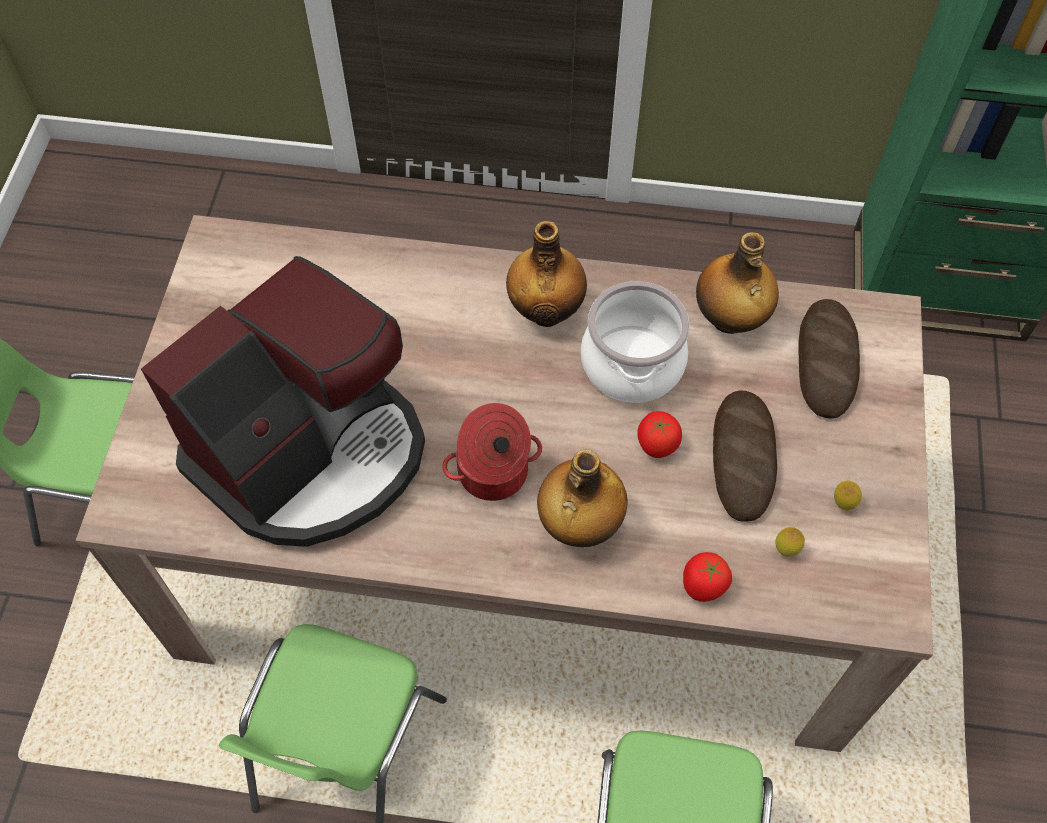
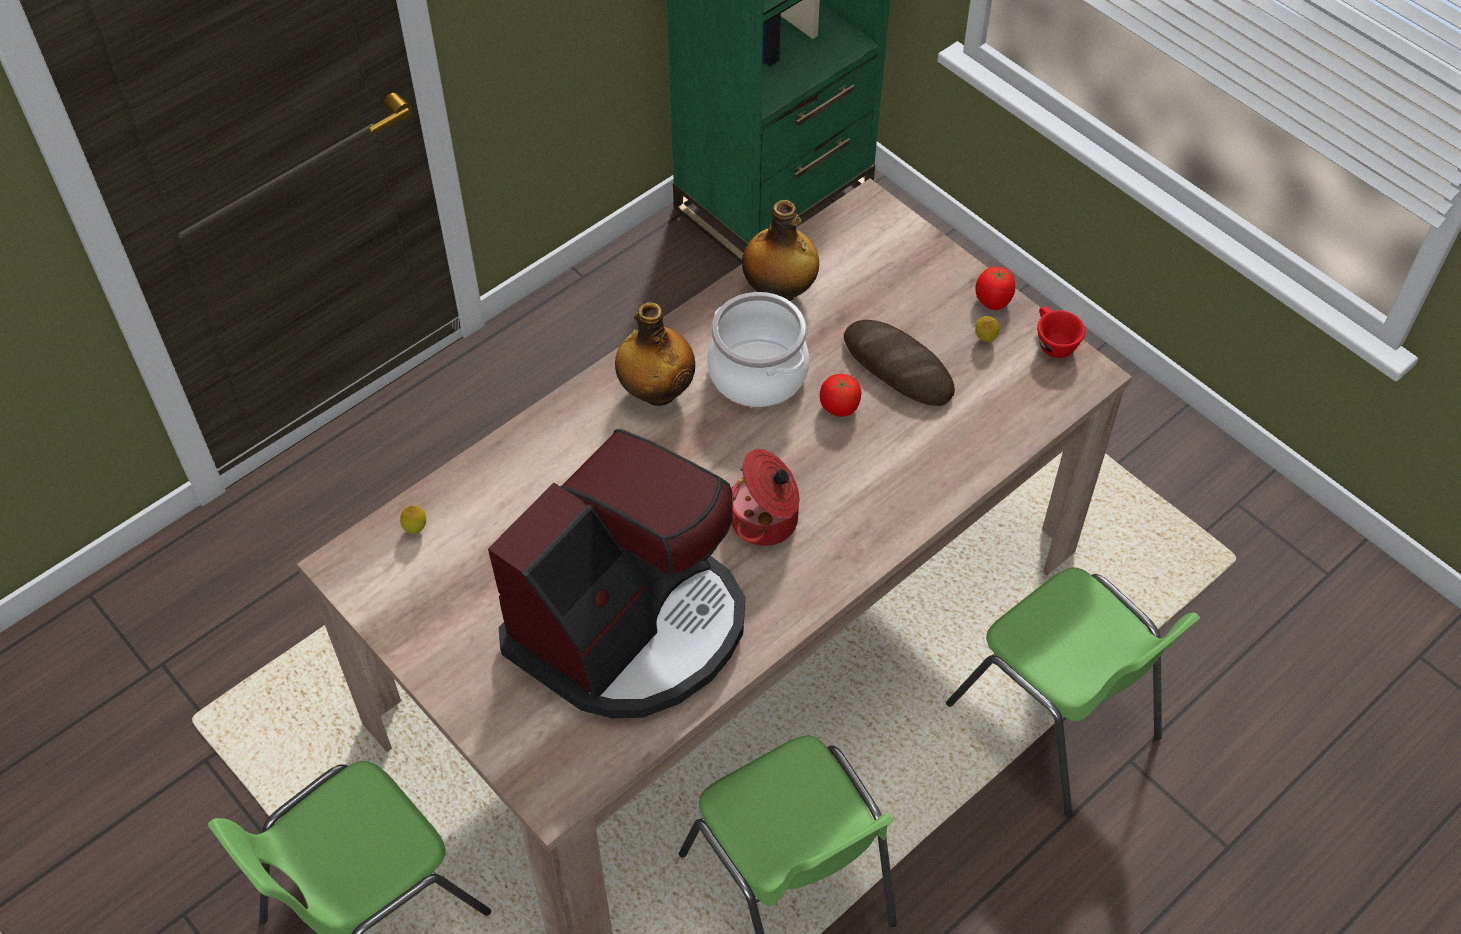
camera: 50 degrees left, 5 degrees down
(312, 453) = (630, 626): coffee machine -> coffee machine turned 45 degrees clockwise
(579, 524) = (858, 498): bottle -> none
(703, 586) = (973, 461): tomato -> tomato (993, 301)
(786, 550) = (989, 396): lemon -> lemon (416, 529)
(826, 361) = (868, 266): bread -> none
(899, 560) = (1052, 342): none -> red cup

